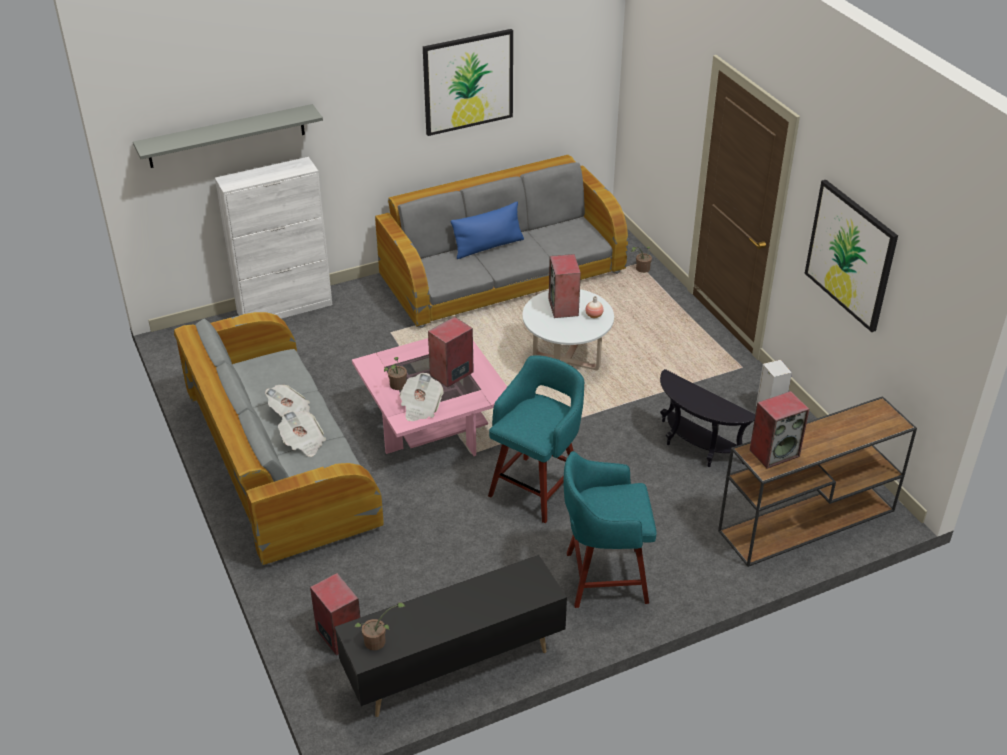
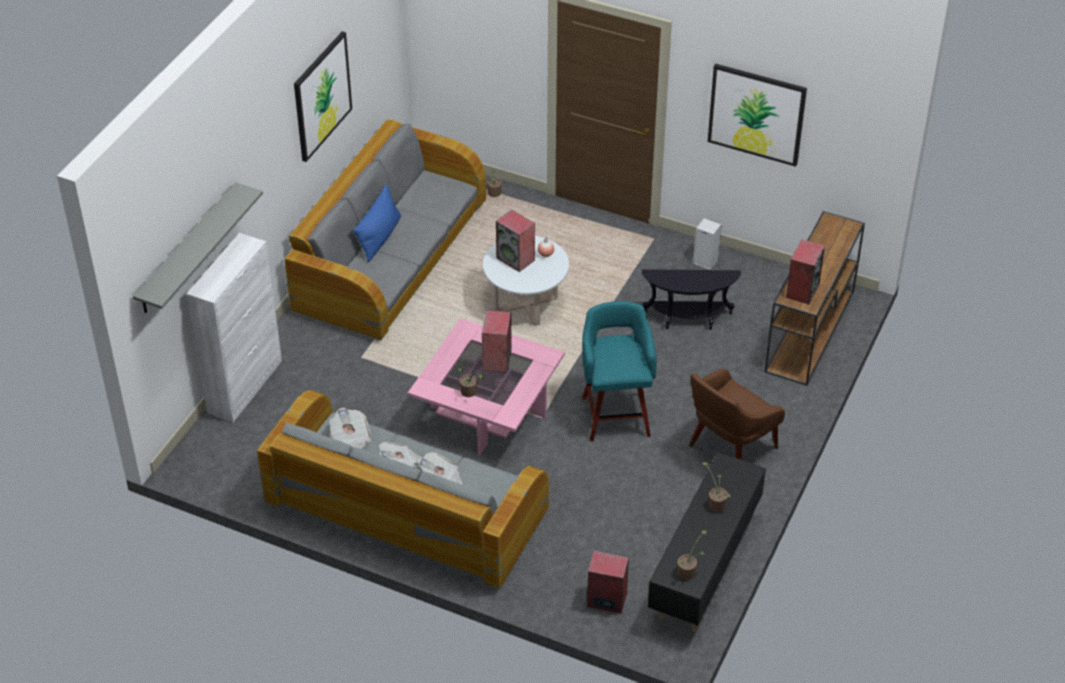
camera: 40 degrees left, 5 degrees up
(420, 407) = (507, 399): newspaper -> newspaper (351, 439)
(480, 598) = (716, 503): none -> potted plant
(603, 577) = (729, 450): turquoise stool -> brown armchair

